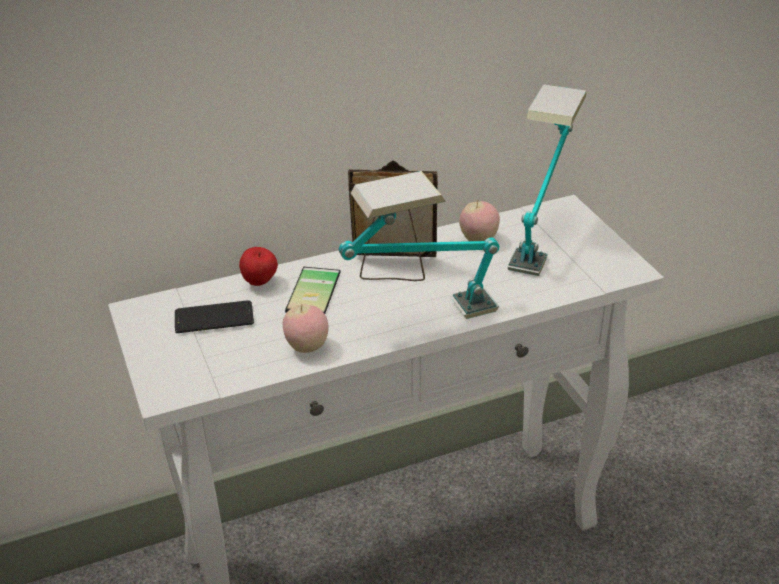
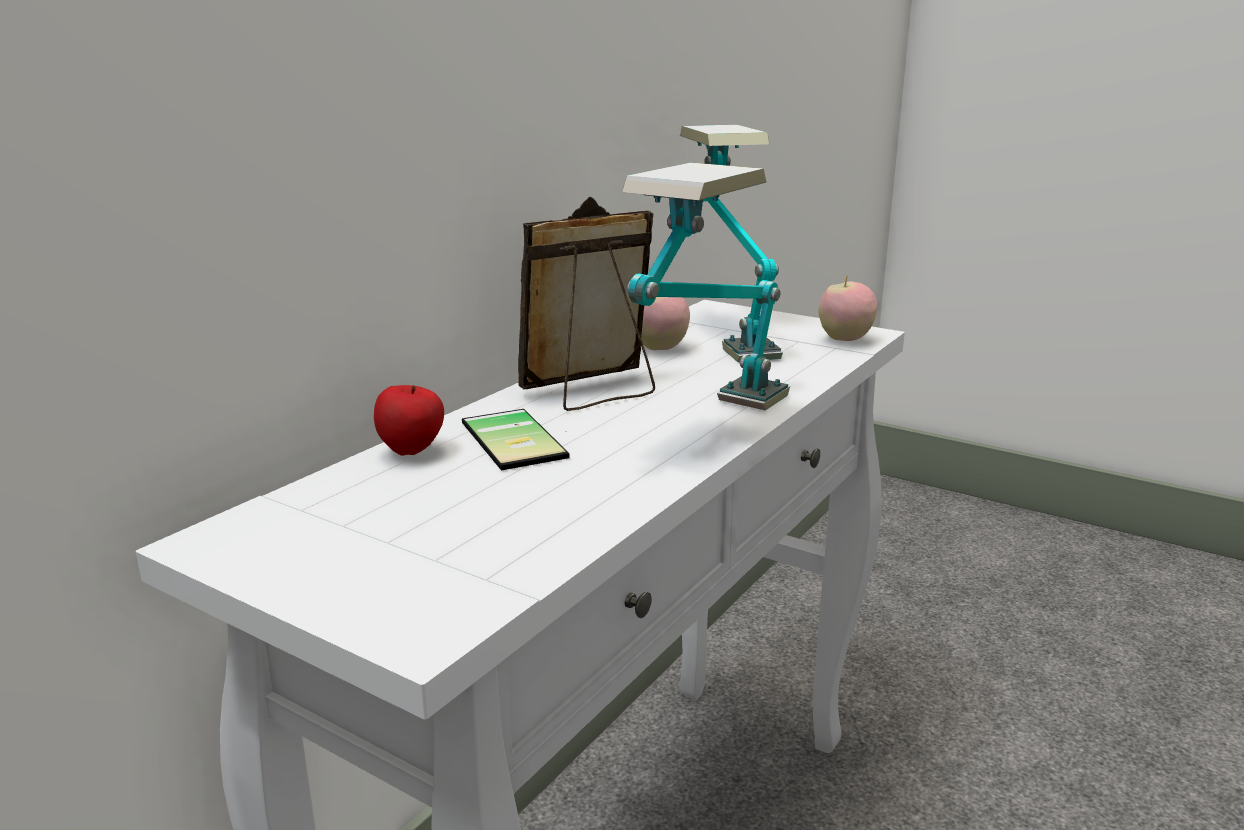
camera: 35 degrees left, 15 degrees down
(214, 318) = (386, 508): phone -> none
(307, 347) = (596, 495): apple -> apple (845, 339)

